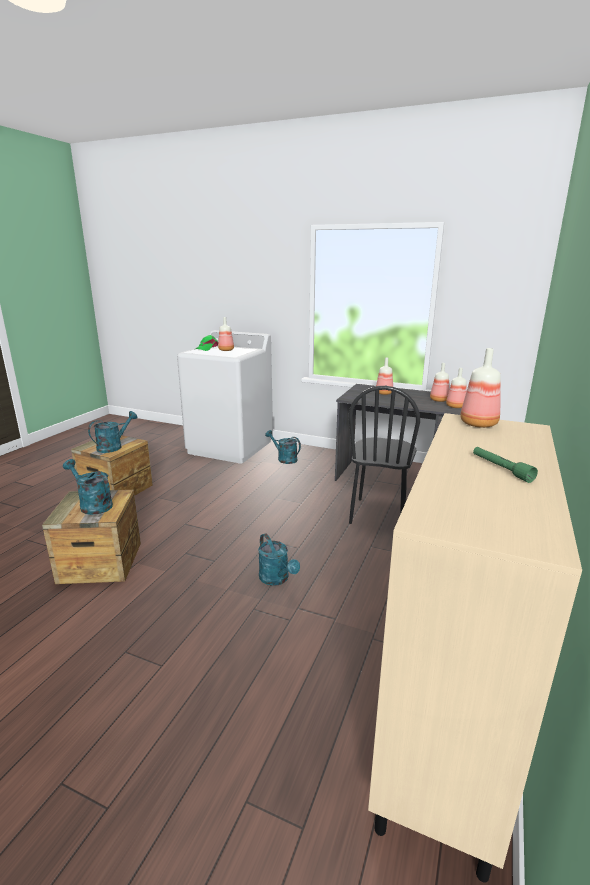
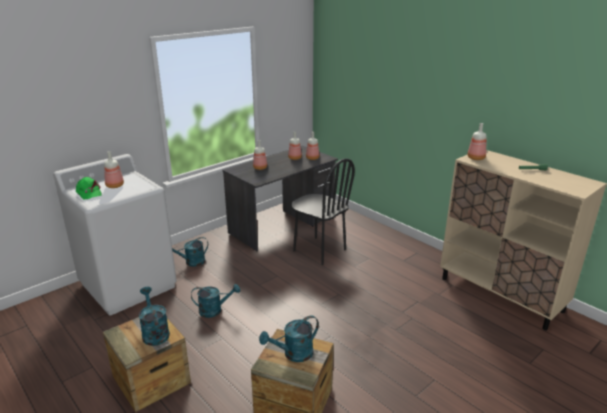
camera: 65 degrees left, 5 degrees up
(277, 579) = (370, 312): turquoise watering can -> turquoise watering can (214, 310)

